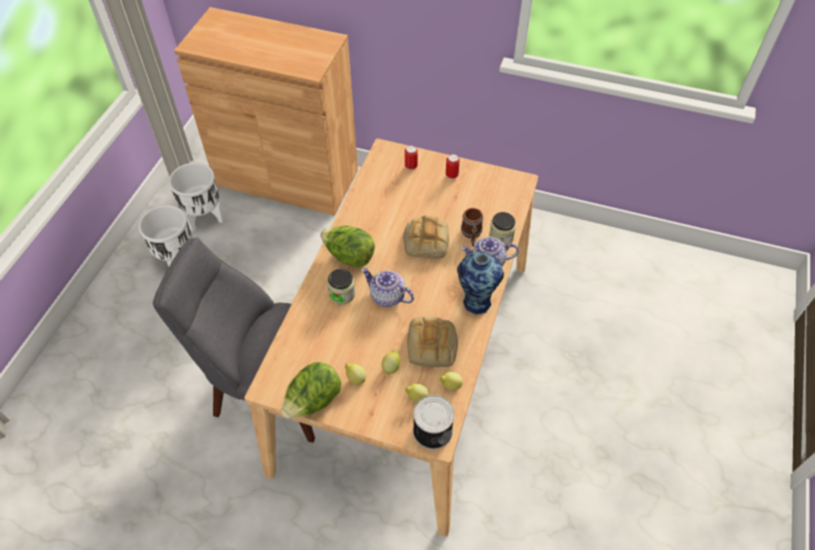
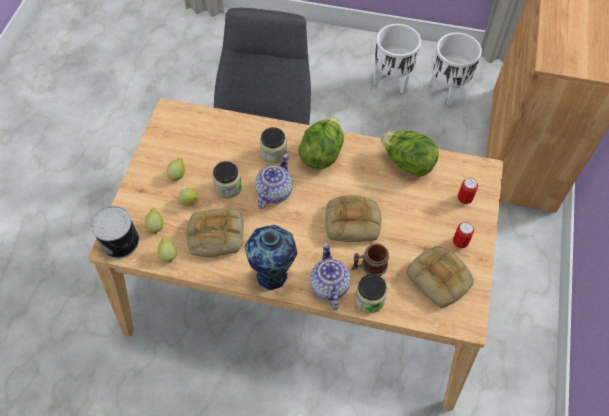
camera: 85 degrees right, 5 degrees up
(313, 401) = (155, 146): lettuce -> lettuce (407, 163)
(377, 333) = (228, 187): none -> jar
(483, 191) = (440, 278): none -> bread

